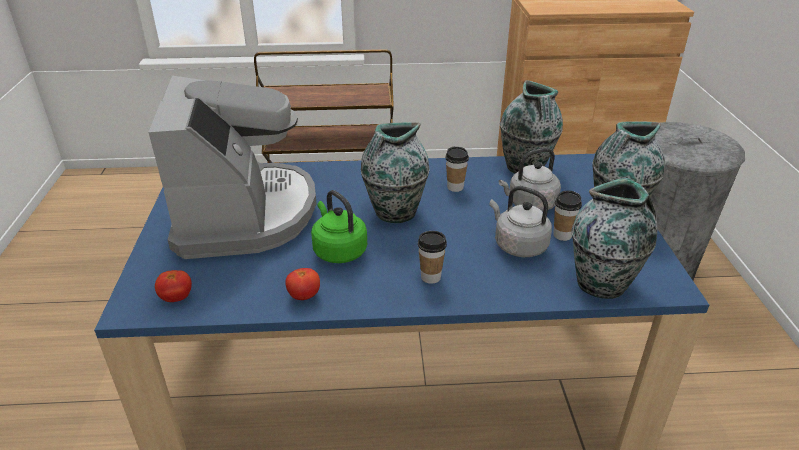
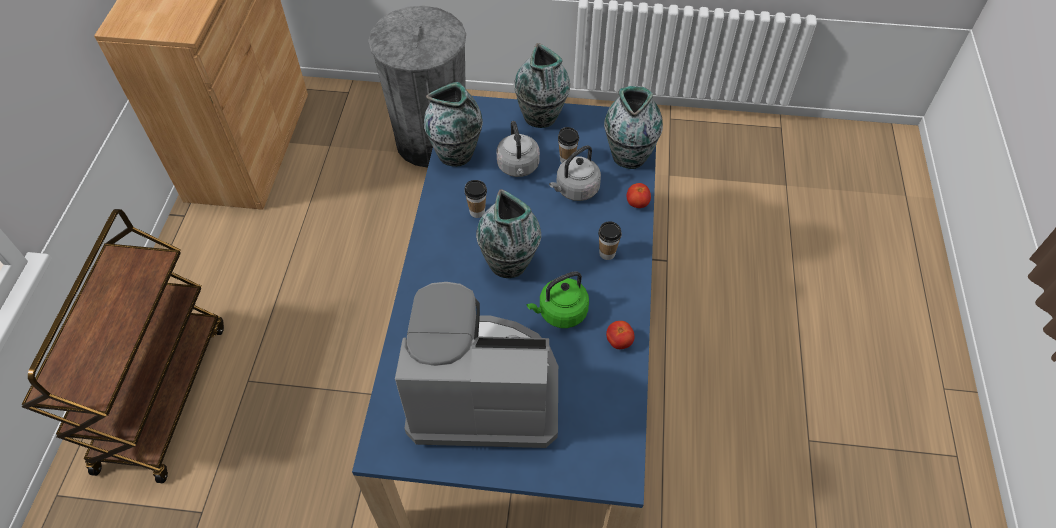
camera: 80 degrees left, 20 degrees up
(177, 298) = (609, 440): tomato -> tomato (637, 203)

